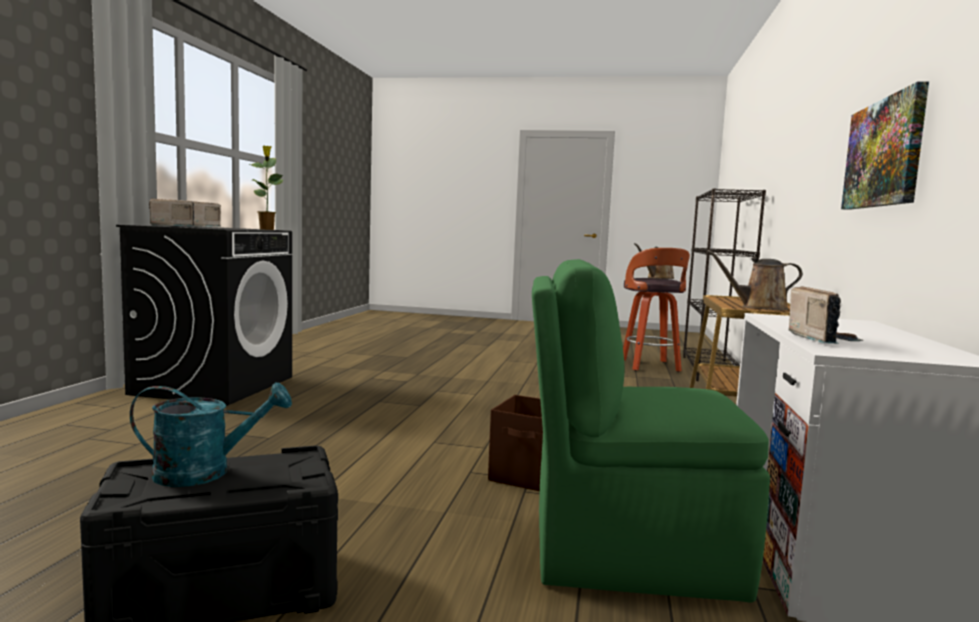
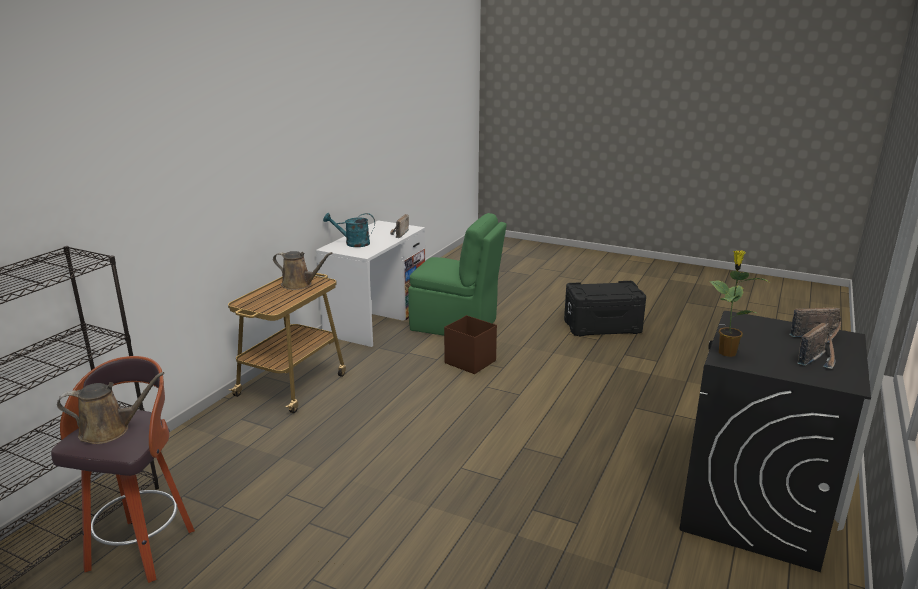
camera: 165 degrees left, 15 degrees up
(206, 472) = (611, 292): turquoise watering can -> turquoise watering can (353, 243)
(884, 153) = (293, 170): picture -> none

